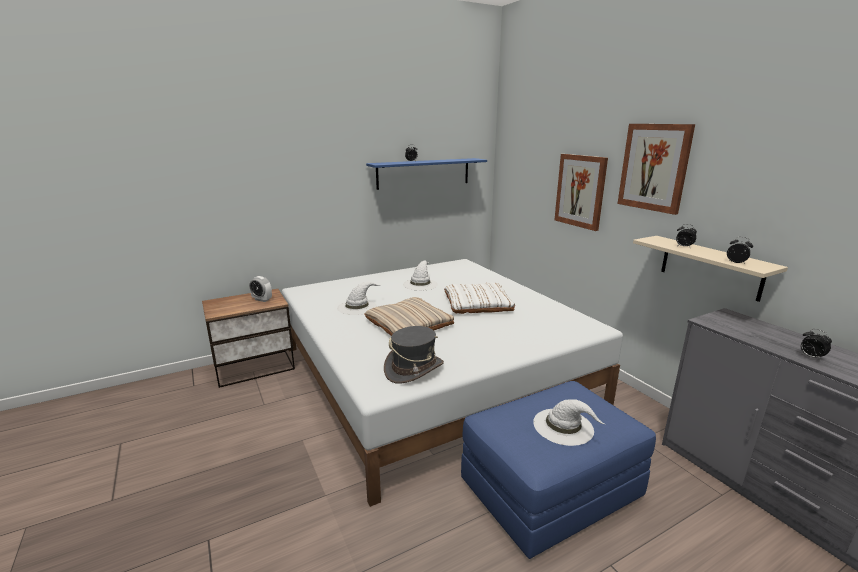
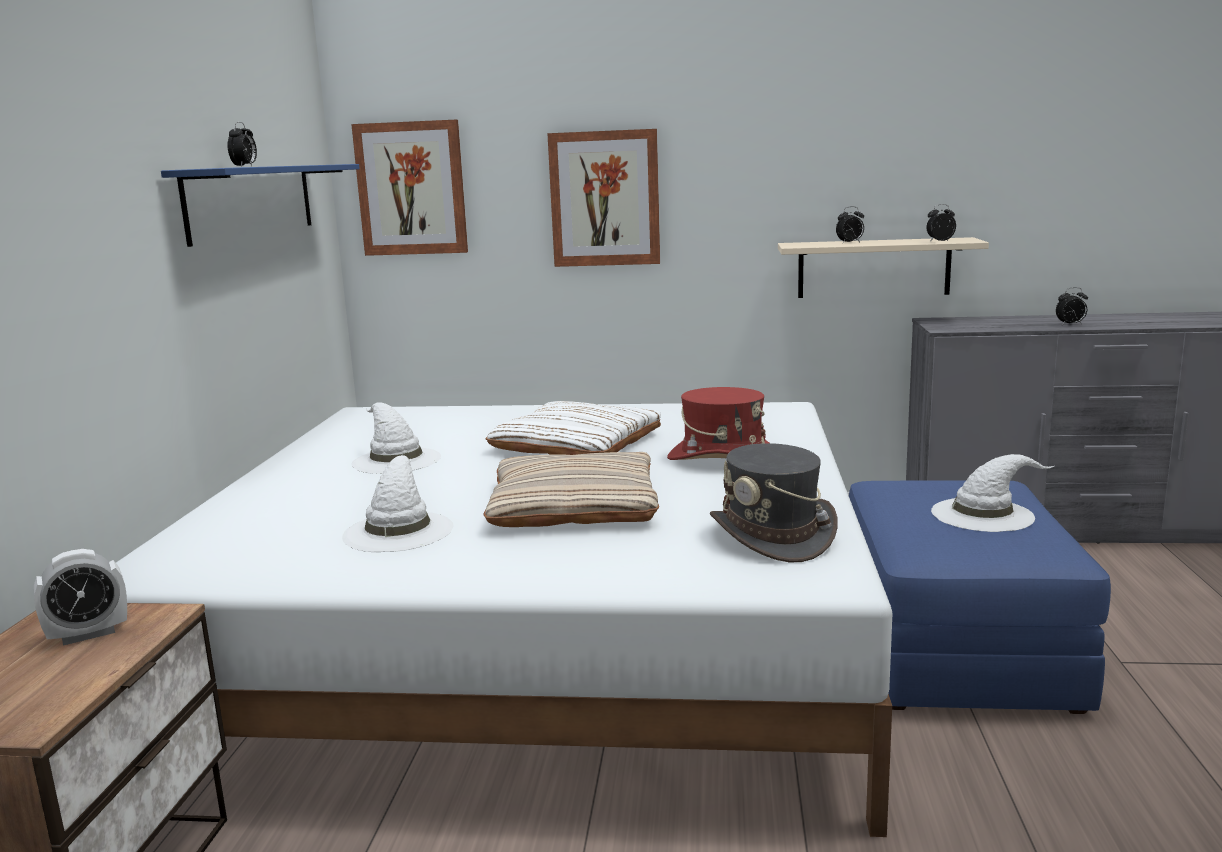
camera: 55 degrees left, 5 degrees down
(497, 335) = (722, 458): none -> red hat
(654, 167) = (752, 134): picture -> picture (411, 188)

